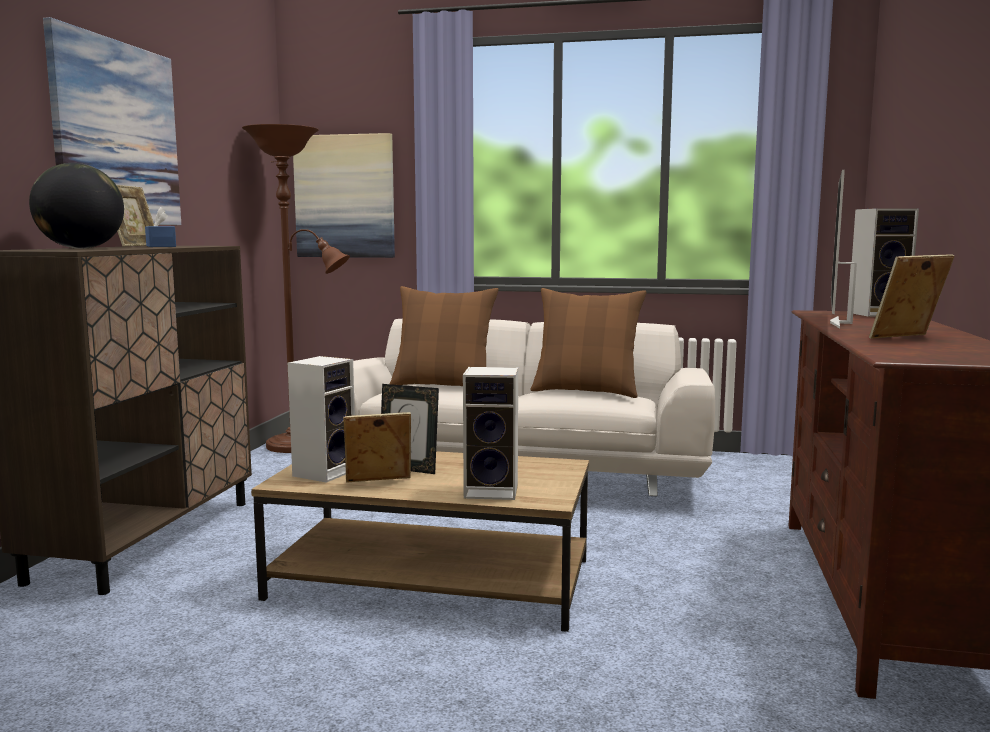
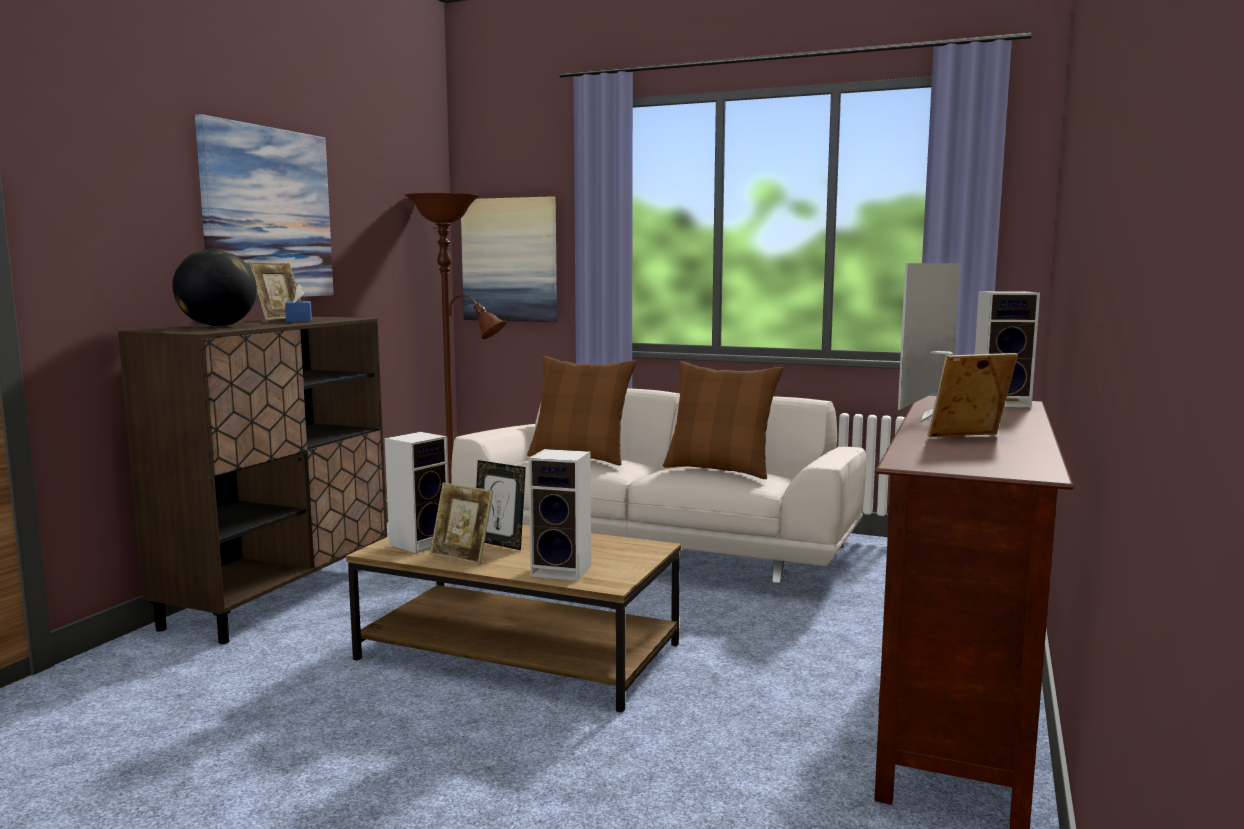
camera: 10 degrees right, 0 degrees up
(378, 483) = (462, 556): picture frame -> picture frame turned 150 degrees counterclockwise

